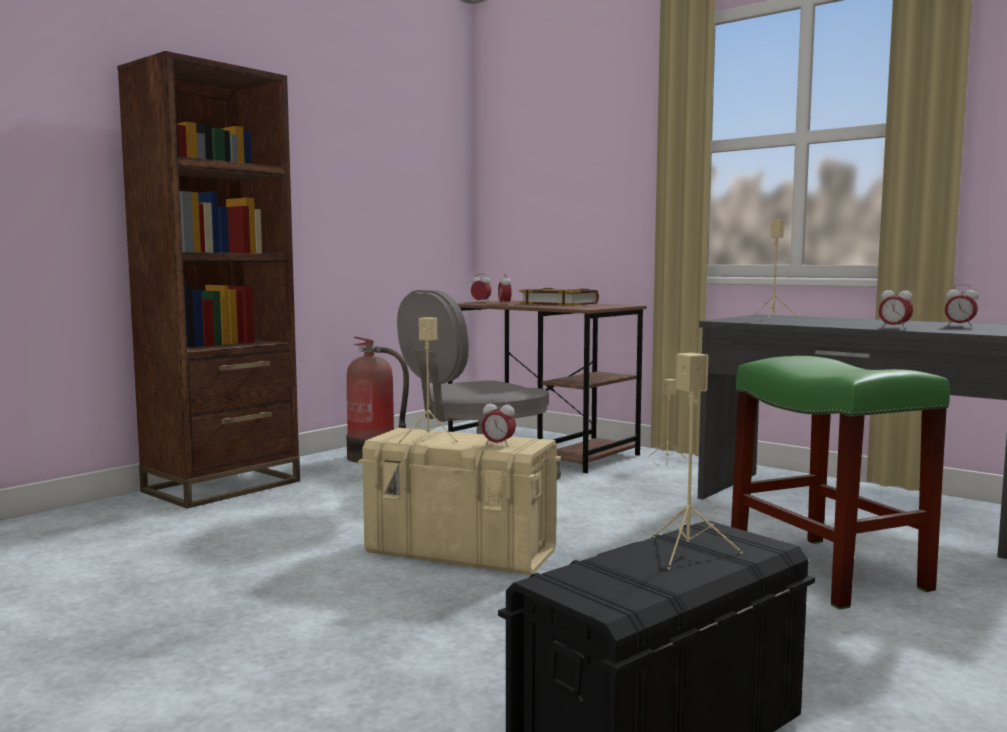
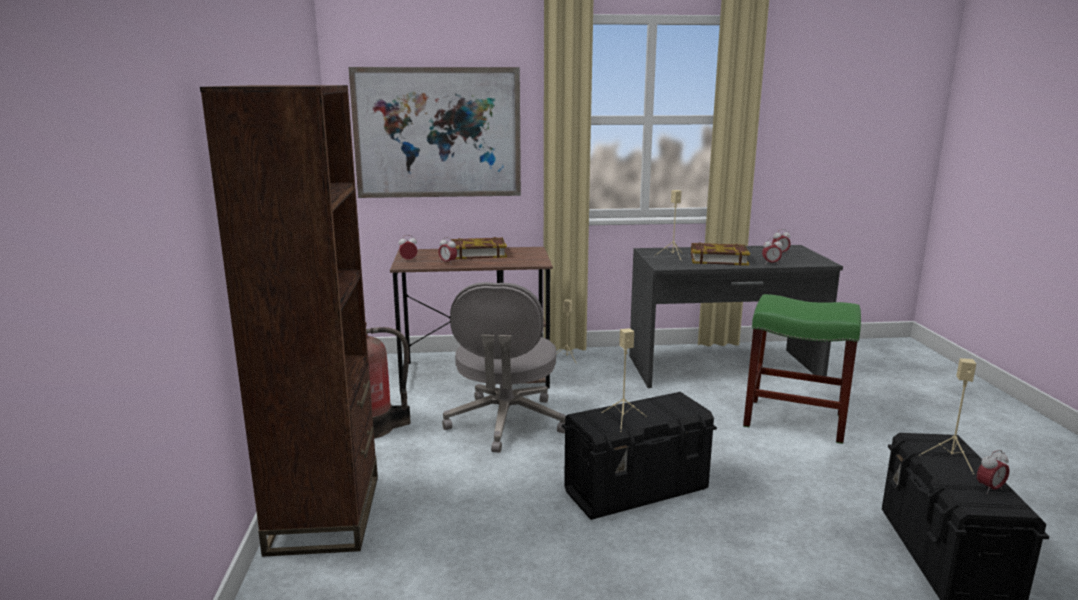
camera: 45 degrees left, 10 degrees up
(461, 552) = (637, 490): beige storage box -> black storage box
(498, 445) = (672, 409): alarm clock -> alarm clock (989, 489)
(562, 174) = (437, 133): none -> picture
(830, 322) = (718, 259): none -> book

